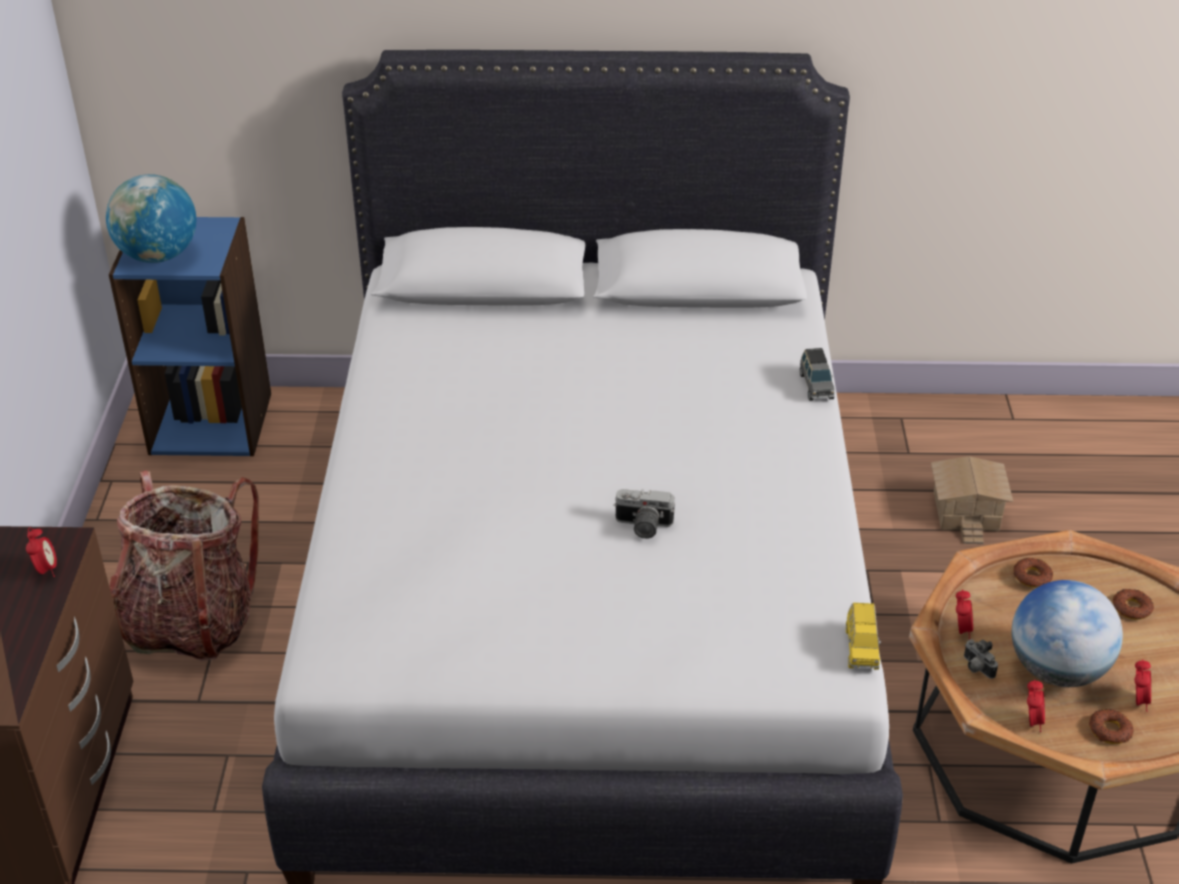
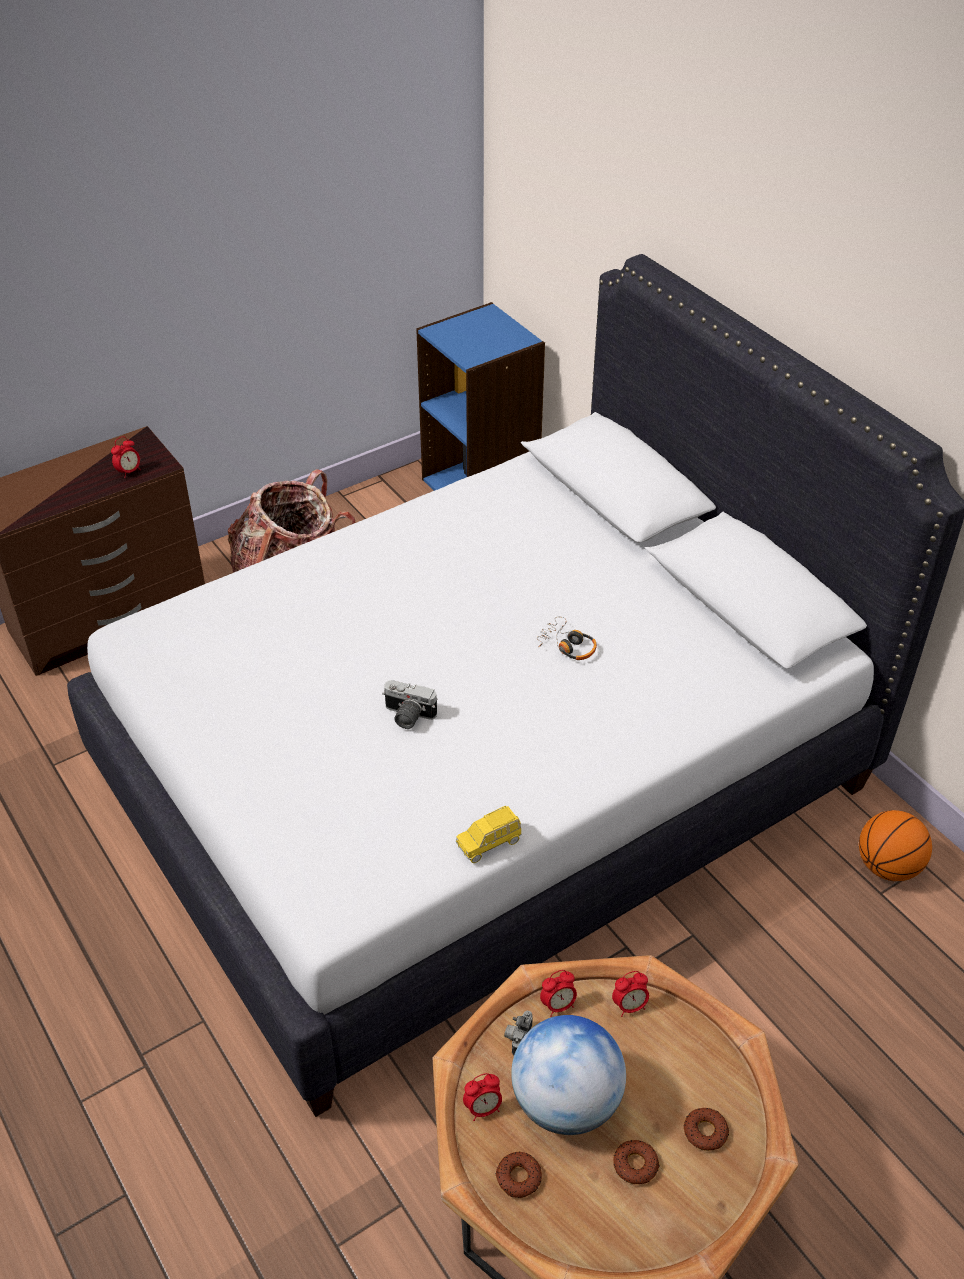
camera: 55 degrees right, 5 degrees up
(158, 256) = (458, 334): globe -> none
(642, 527) = (407, 716): camera -> camera turned 45 degrees counterclockwise
(649, 399) = (567, 646): none -> headphones
(816, 386) = (691, 736): grey toy car -> none
(861, 648) = (372, 915): yellow toy car -> yellow toy car (489, 843)
(887, 435) = (888, 866): none -> basketball
(967, 511) = (846, 975): toy house -> none
(1032, 576) = (674, 1029): donut -> donut (635, 1165)
(1138, 701) = (577, 1187): alarm clock -> alarm clock (629, 1006)

